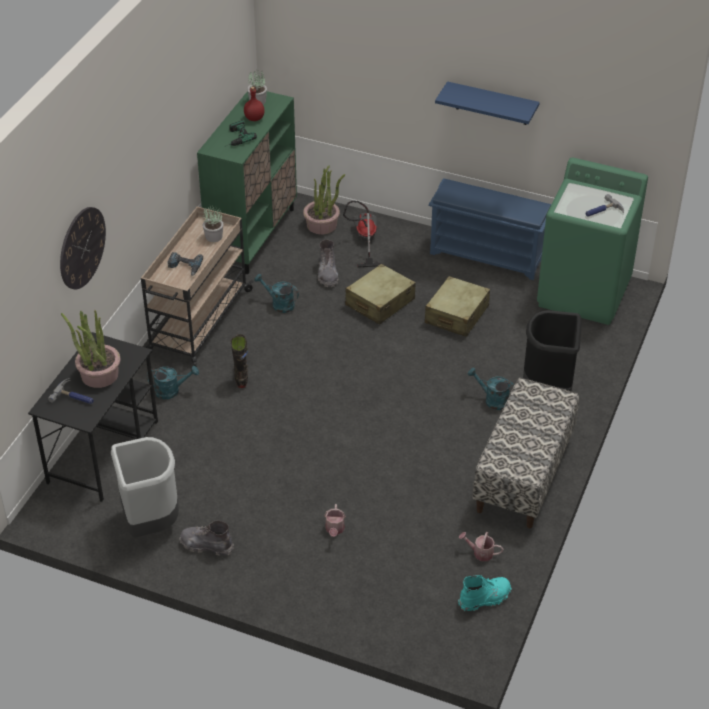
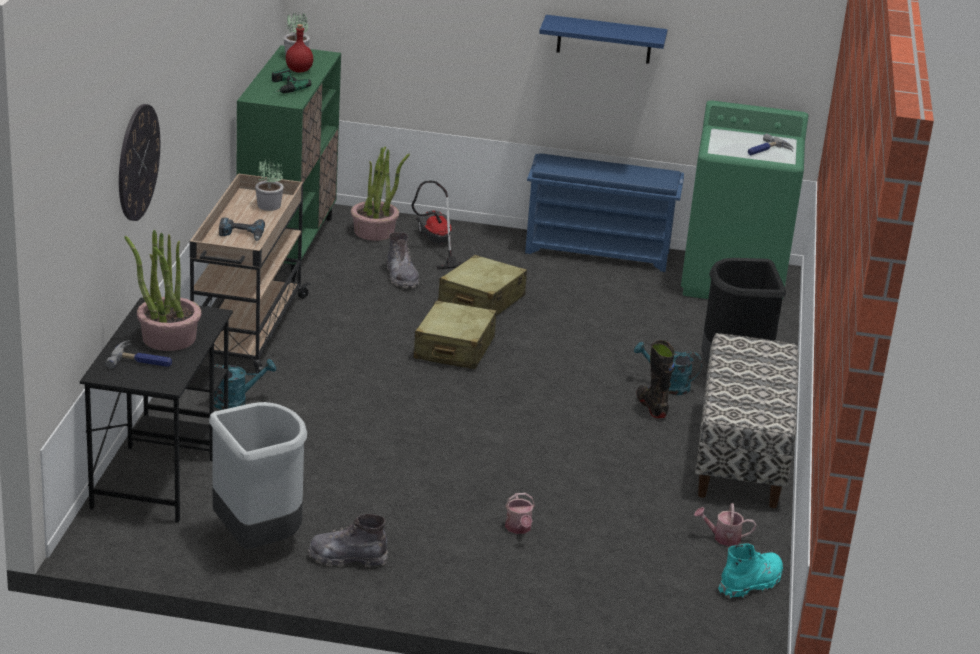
camera: 15 degrees left, 15 degrees down
(241, 376) = (326, 381): black boot -> black boot (651, 407)
(279, 304) = (349, 308): turquoise watering can -> none
(456, 315) = (584, 308): beige suitcase -> beige suitcase (454, 349)

